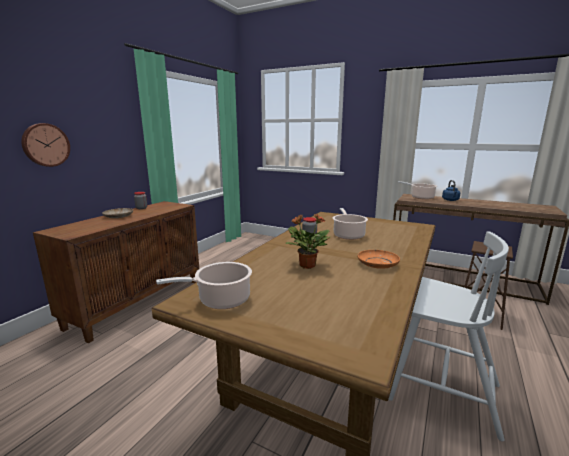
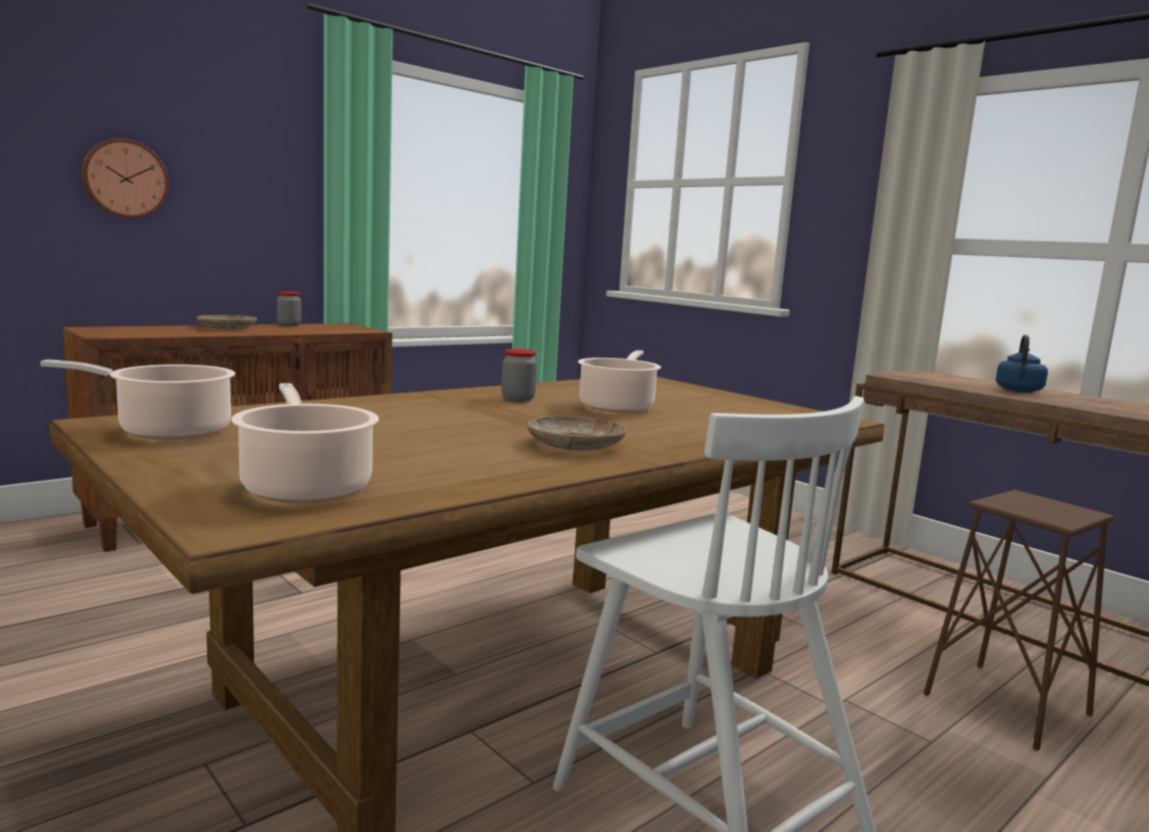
camera: 20 degrees right, 5 degrees down
(306, 265) = (421, 424): potted plant -> none
(377, 264) = (575, 445): orange plate -> beige plate
(420, 197) = (942, 378): cooking pot -> cooking pot (305, 486)

